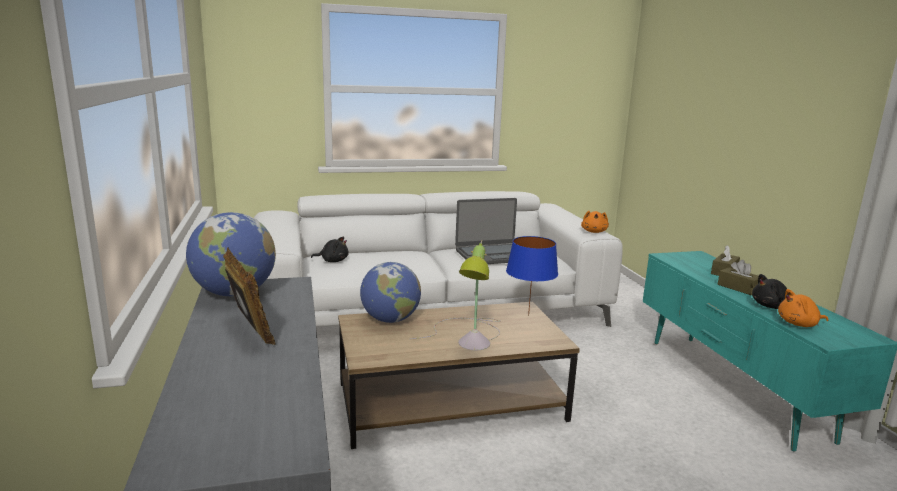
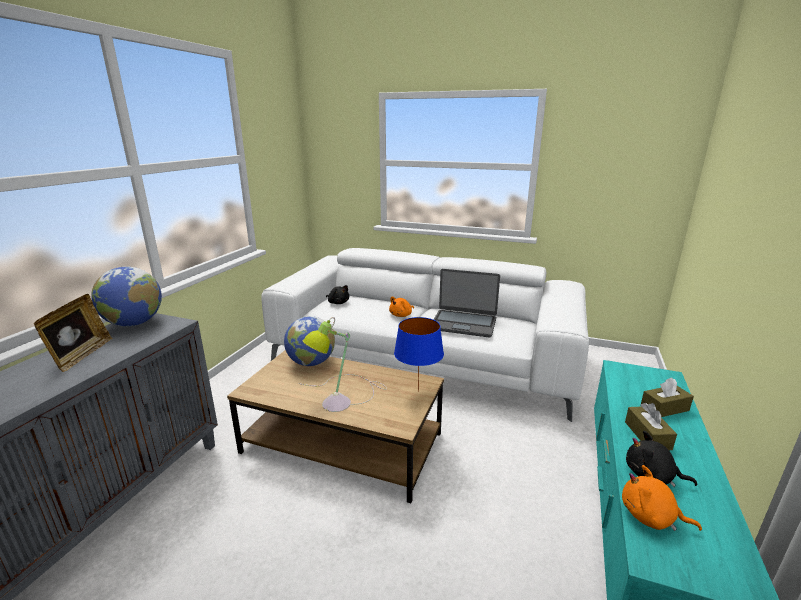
camera: 35 degrees right, 5 degrees up
(594, 231) = (564, 322): orange plush toy -> orange plush toy (401, 315)

